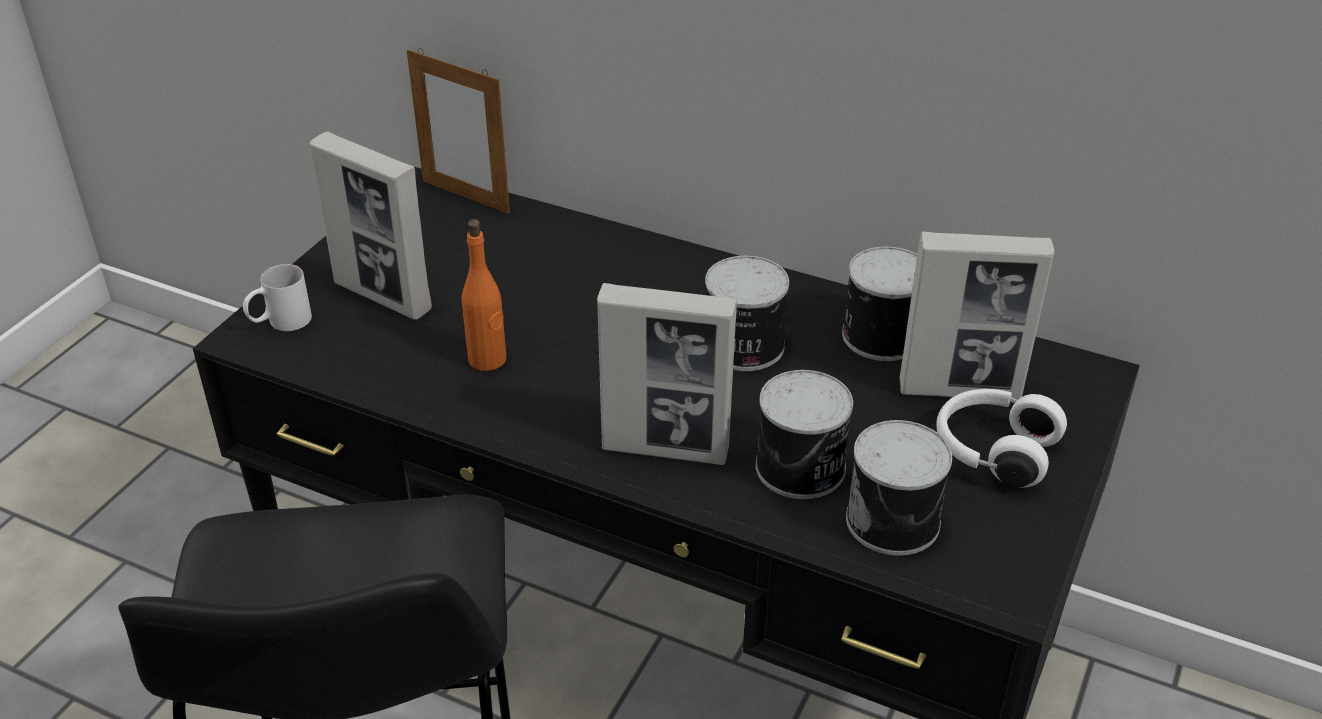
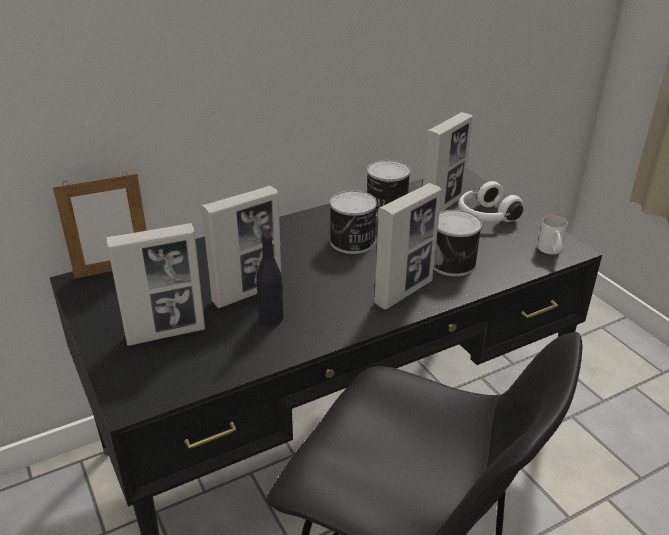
camera: 55 degrees left, 5 degrees down
(280, 323) = (136, 382): white mug -> white mug (551, 251)
(488, 359) = (271, 318): orange bottle -> black bottle
(521, 315) = (247, 293): none -> picture frame
(895, 521) = (507, 255): can -> none

